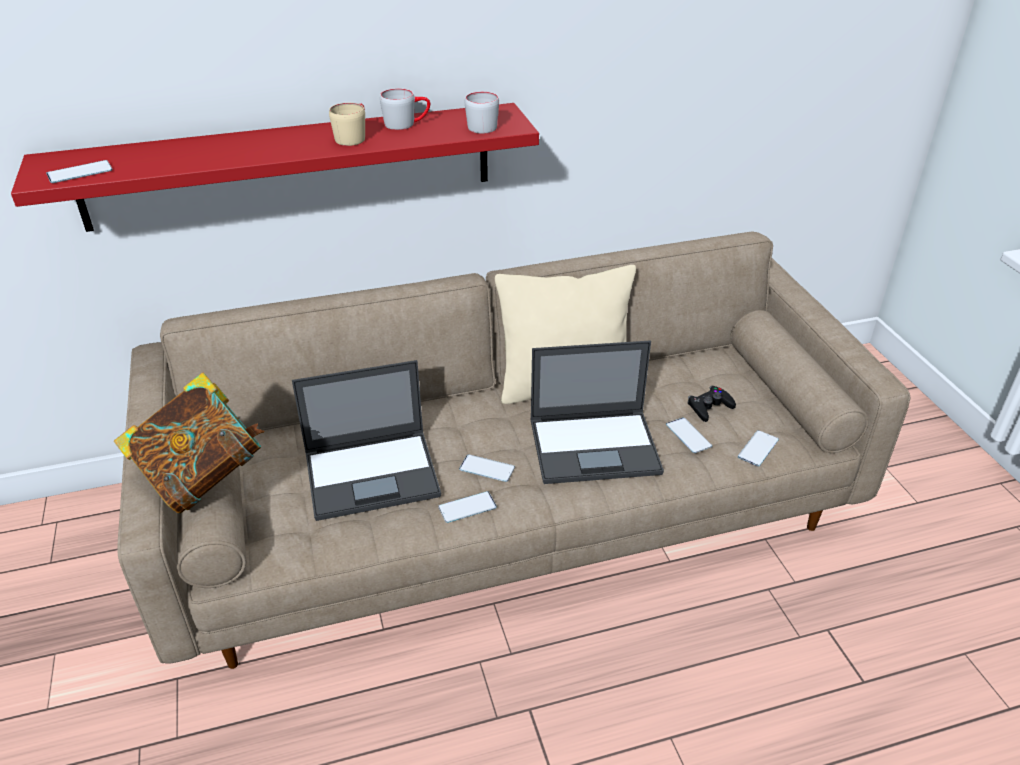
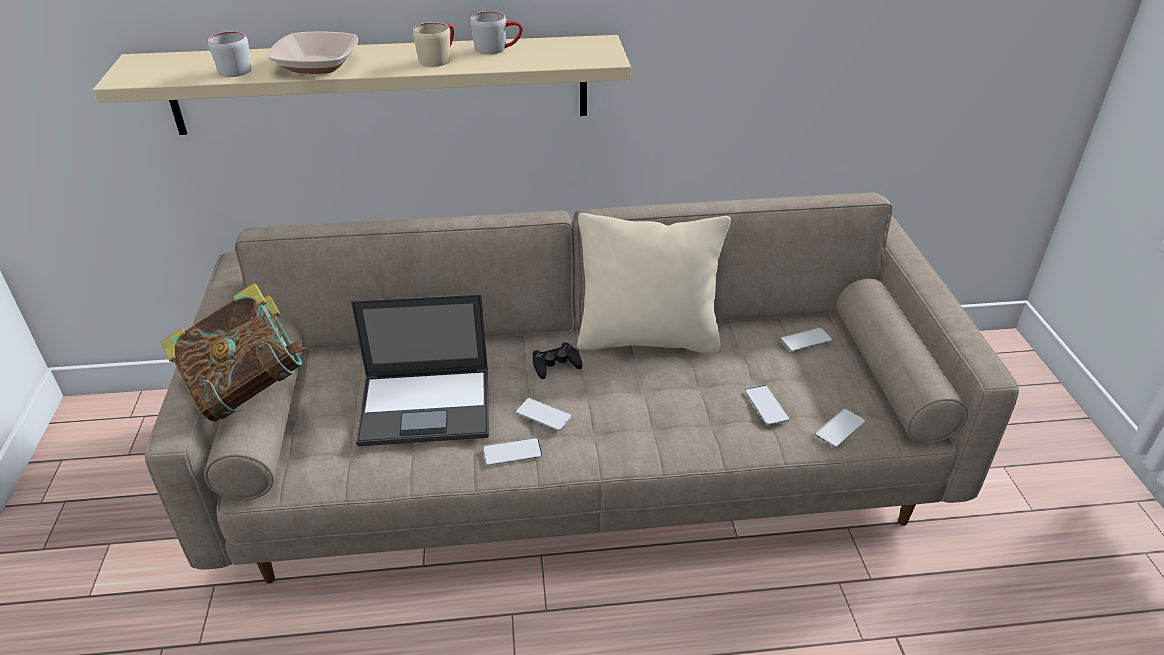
camera: 10 degrees right, 0 degrees up
(80, 172) = (163, 74): phone -> phone (805, 340)
(235, 152) = (317, 65): none -> bowl
(290, 166) = (381, 85): red shelf -> beige shelf
(480, 125) = (572, 55): grey mug -> grey mug (236, 68)
(596, 446) = (663, 405): laptop -> none
(709, 407) = (797, 377): black game controller -> black game controller (555, 364)

